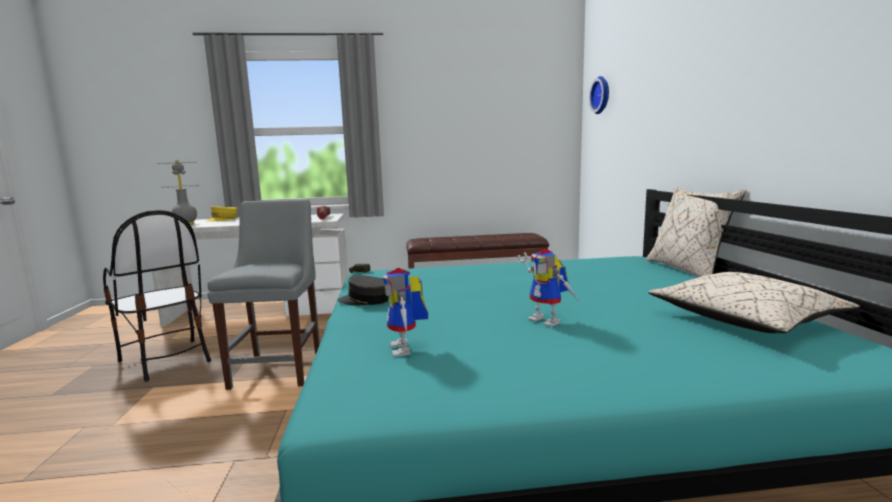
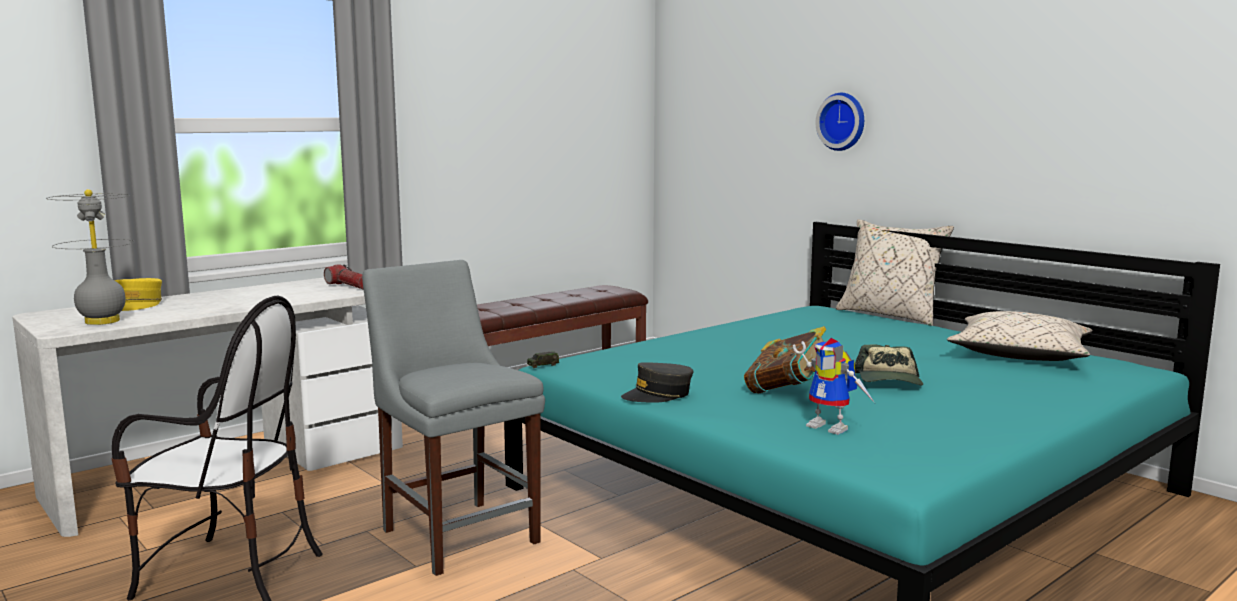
camera: 35 degrees left, 0 degrees up
(449, 315) = (788, 393): none -> book
(549, 320) = (889, 381): toy robot -> cap
(602, 95) = (703, 87): wall clock -> wall clock (843, 121)

